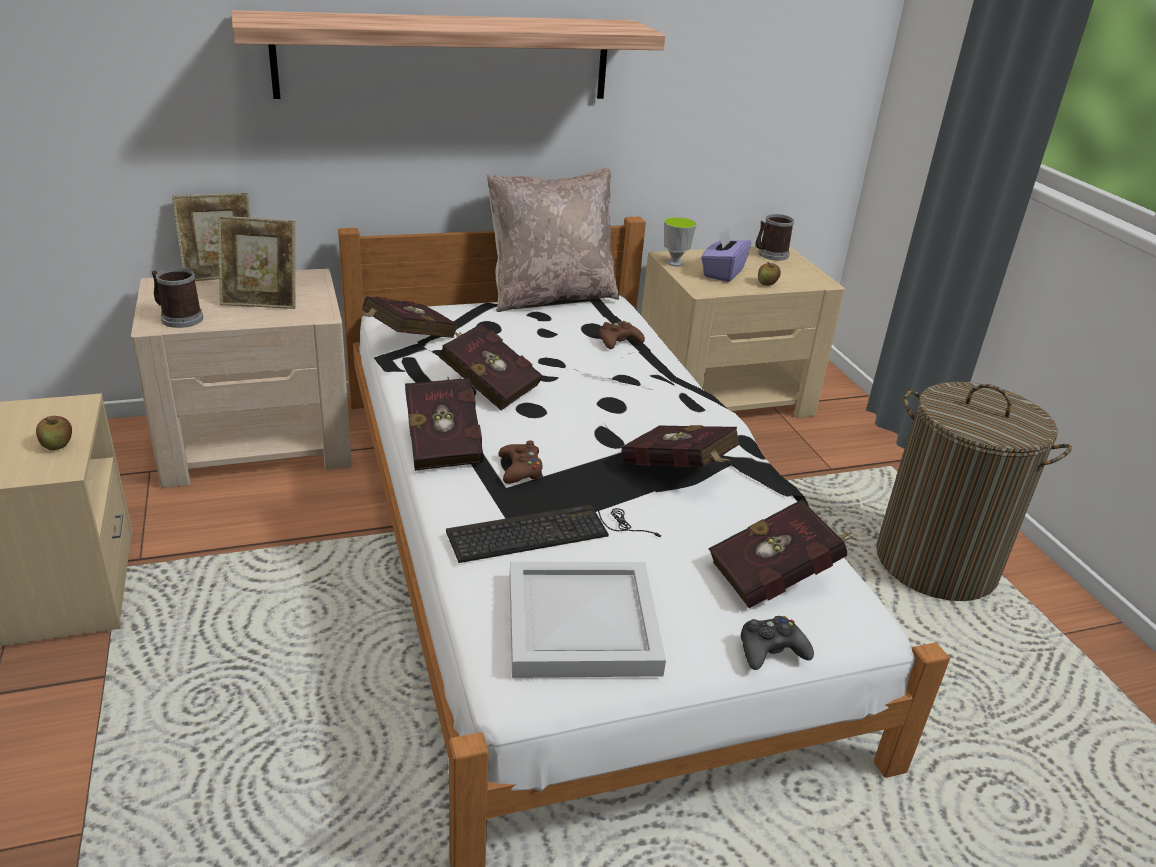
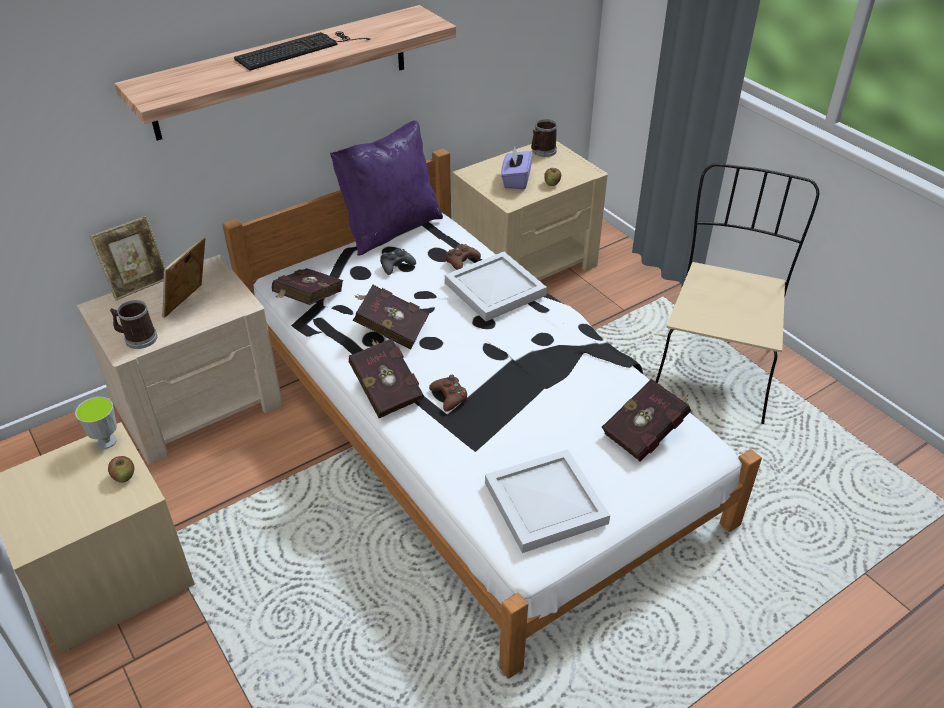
camera: 15 degrees left, 10 degrees up
(261, 302) = (190, 304): picture frame -> picture frame turned 135 degrees clockwise
(548, 533) = (492, 442): keyboard -> keyboard (299, 49)
(550, 296) = (390, 228): beige pillow -> purple pillow
(642, 374) = (493, 289): none -> white tray
(675, 263) = (477, 179): cup -> cup (106, 441)
(679, 471) = (554, 368): red book -> none
(771, 650) = (662, 486): black game controller -> black game controller (396, 265)
(936, 563) = (715, 368): laundry basket -> beige chair

